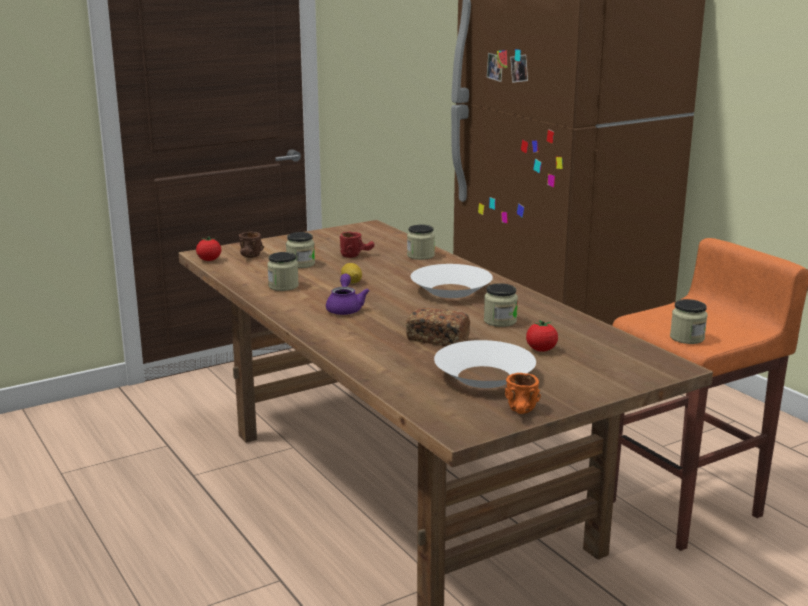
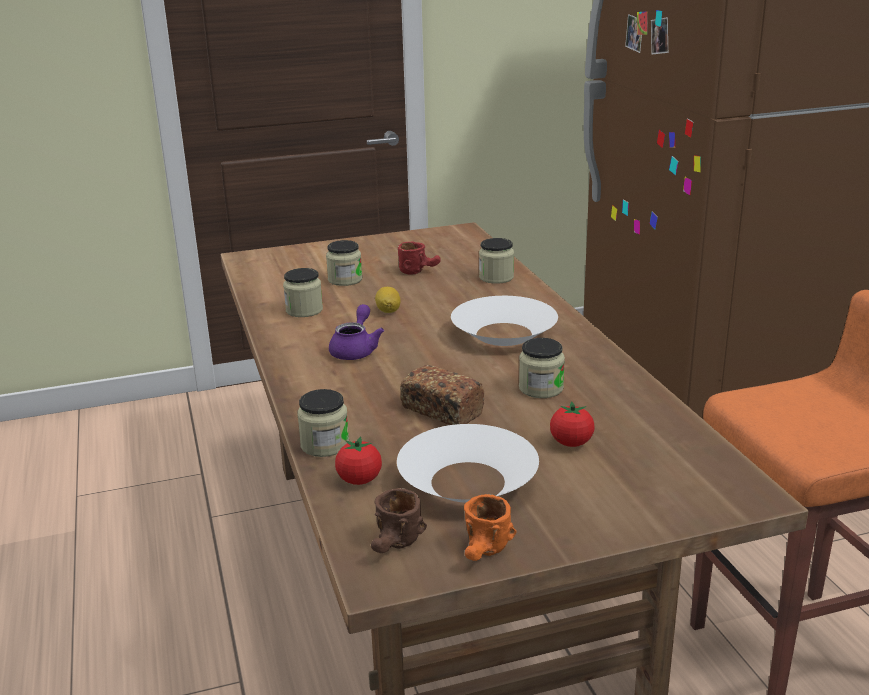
camera: 15 degrees right, 5 degrees up
(209, 260) = (246, 267): tomato -> tomato (359, 480)
(250, 257) = (293, 266): brown mug -> brown mug (396, 547)
(687, 338) = (798, 441): jar -> jar (325, 445)

